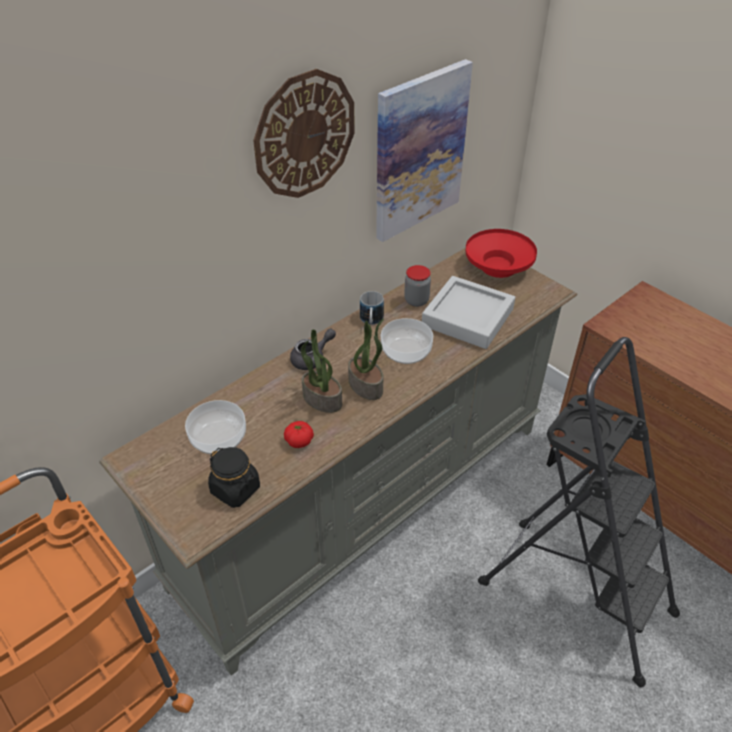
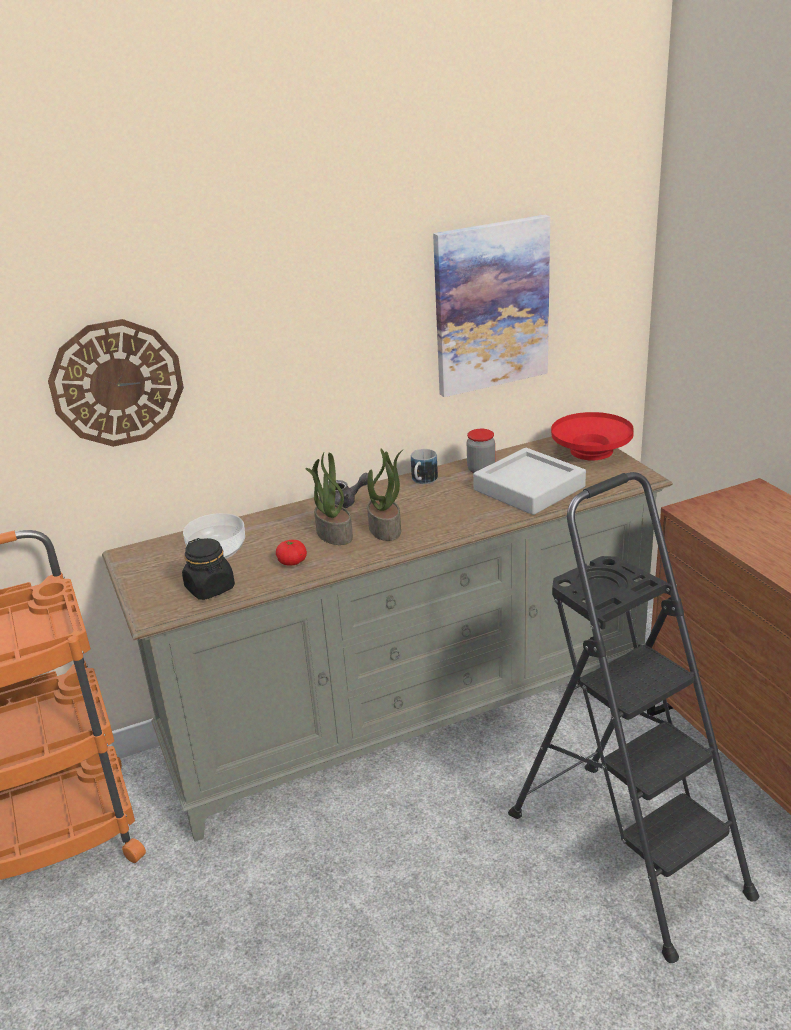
camera: 20 degrees right, 15 degrees down
(304, 135) = (346, 261): wall clock -> wall clock (117, 383)
(406, 352) = (444, 508): bowl -> none

